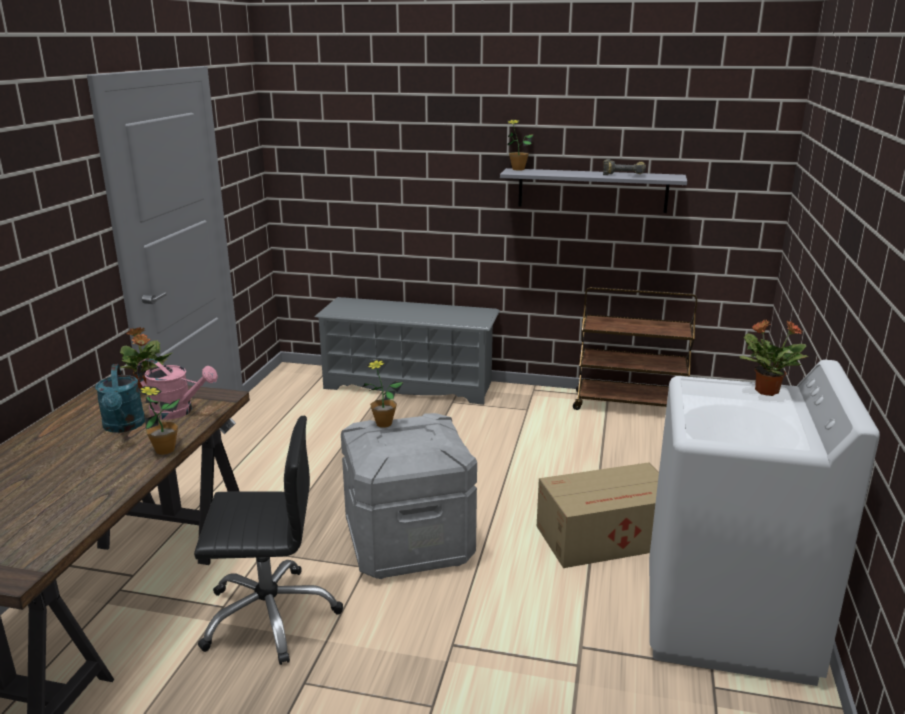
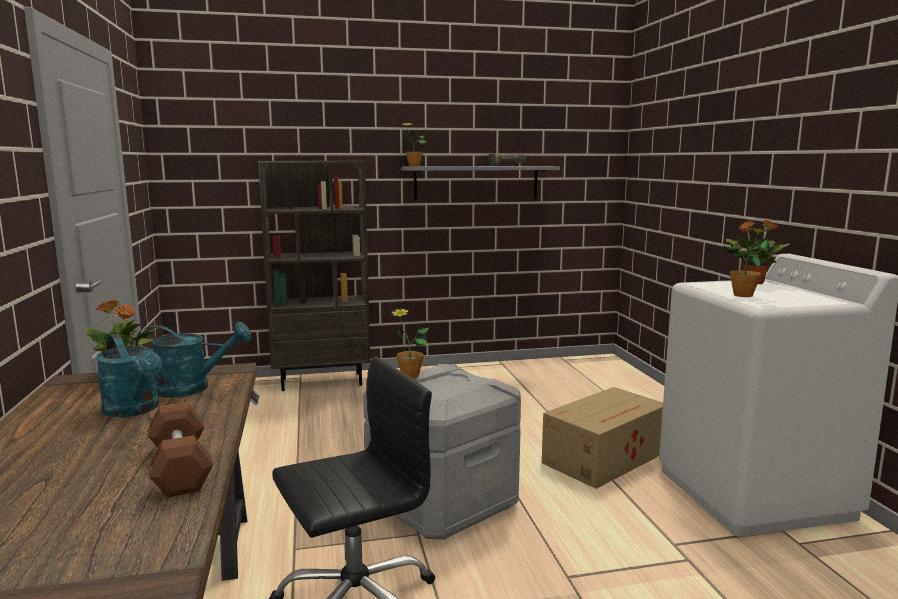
camera: 25 degrees left, 10 degrees down
(103, 489) = (180, 467): none -> brown dumbbell
(165, 450) = (219, 420): potted plant -> potted plant (743, 295)
(178, 412) = (192, 388): pink watering can -> turquoise watering can
(410, 385) = (322, 381): grey shoe rack -> brown bookcase
(630, 405) = (525, 367): brown cart -> none

